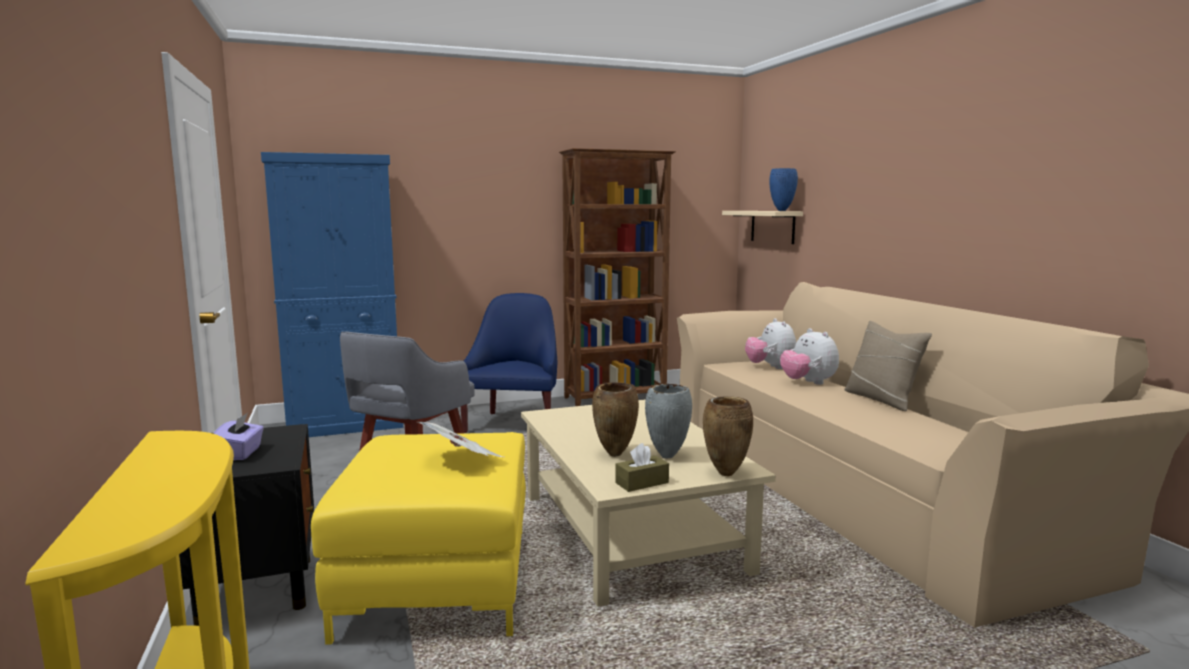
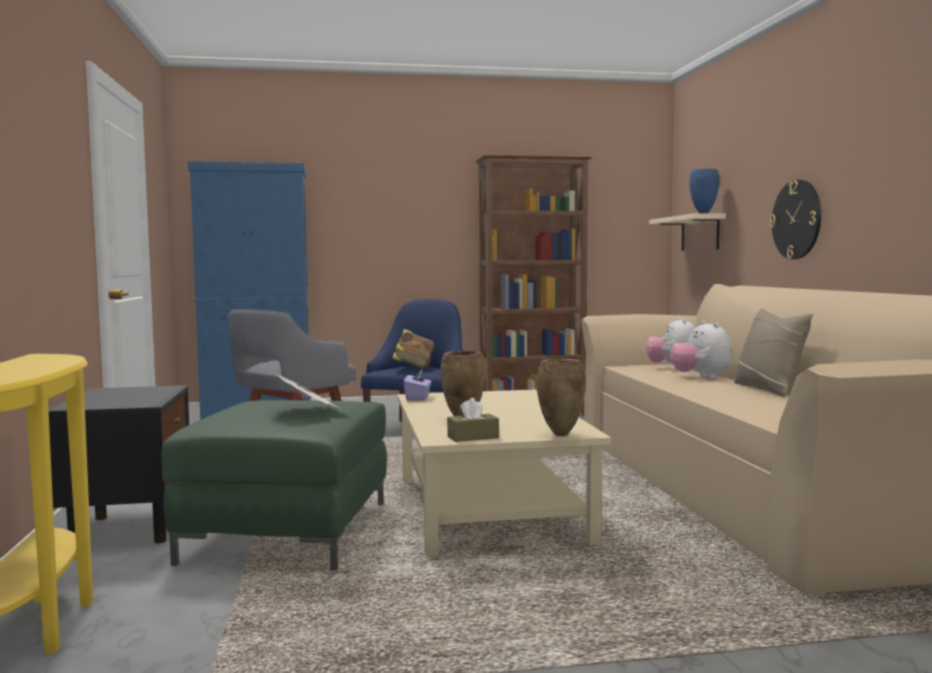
camera: 10 degrees right, 5 degrees down
(240, 453) = (119, 398): purple tissue box -> purple tissue box (418, 398)
(437, 581) = (288, 532): yellow ottoman -> green ottoman
(509, 364) = (413, 366): none -> book
(667, 457) = (513, 423): grey vase -> none
(884, 226) = (797, 219): none -> wall clock

